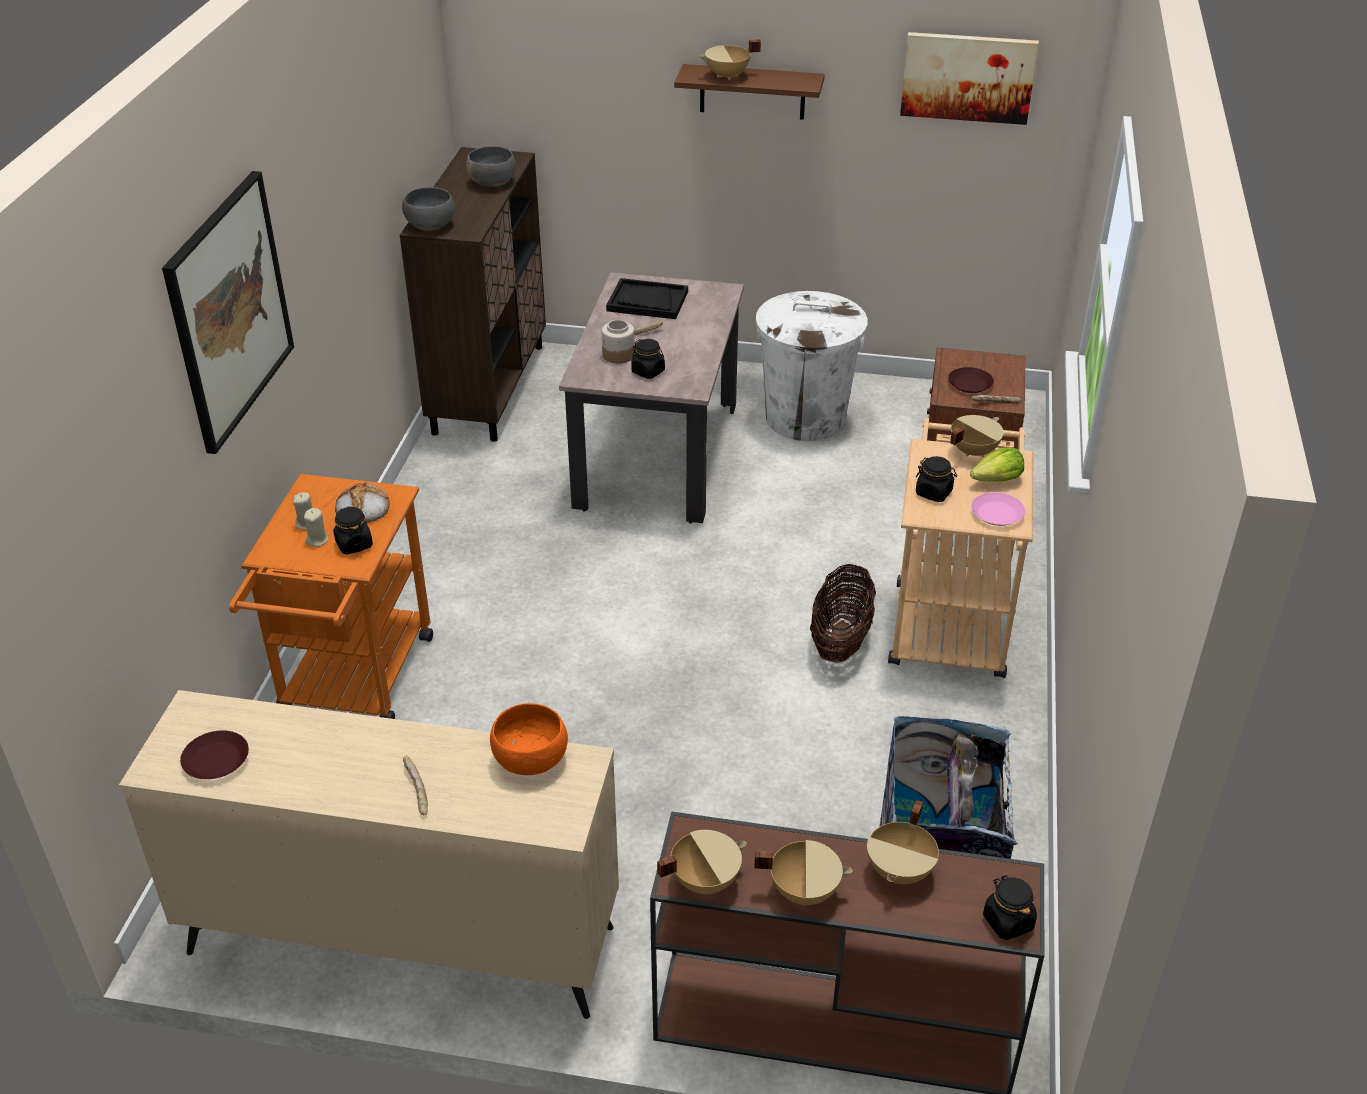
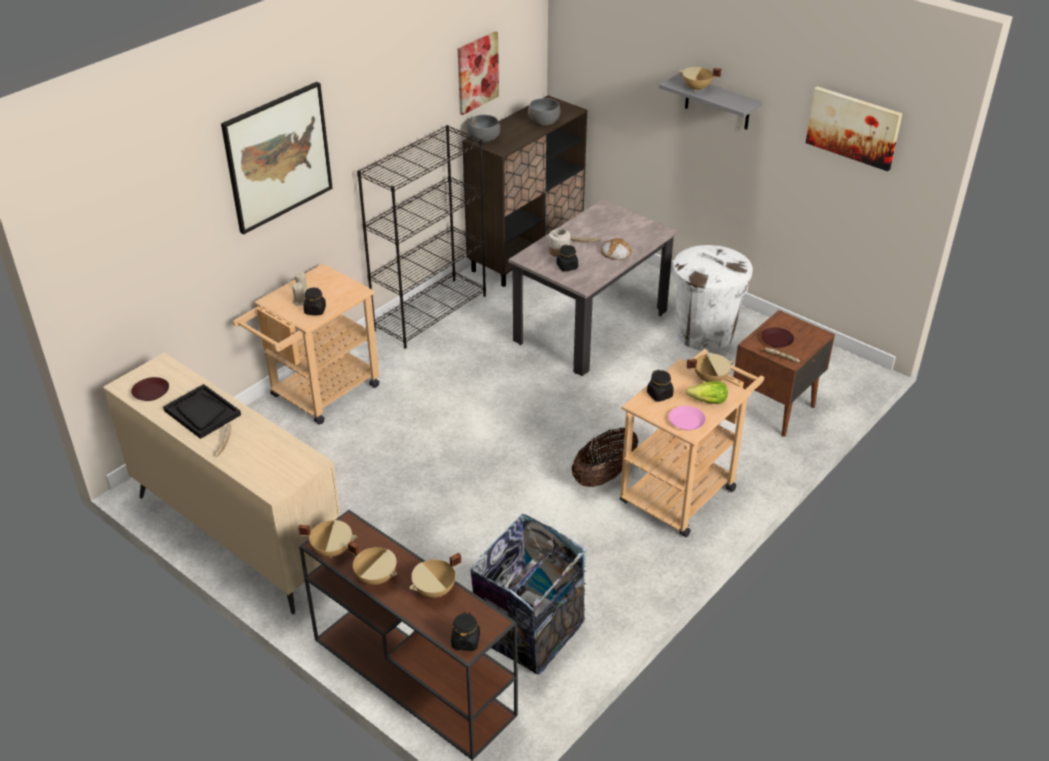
camera: 30 degrees right, 0 degrees up
(352, 683) = (318, 395): orange cart -> beige cart
(362, 508) = (336, 292): bread -> bread (616, 252)
(397, 125) = (477, 72): none -> picture
(421, 509) = (430, 312): none -> black bookcase
(531, 759) = (289, 450): orange bowl -> none
(647, 301) = (607, 223): black tray -> black tray (202, 413)
(752, 92) = (717, 103): brown shelf -> grey shelf

